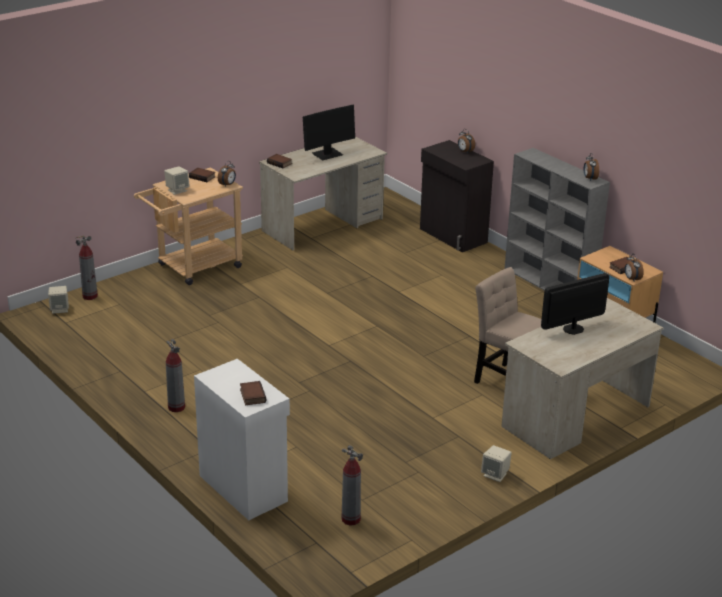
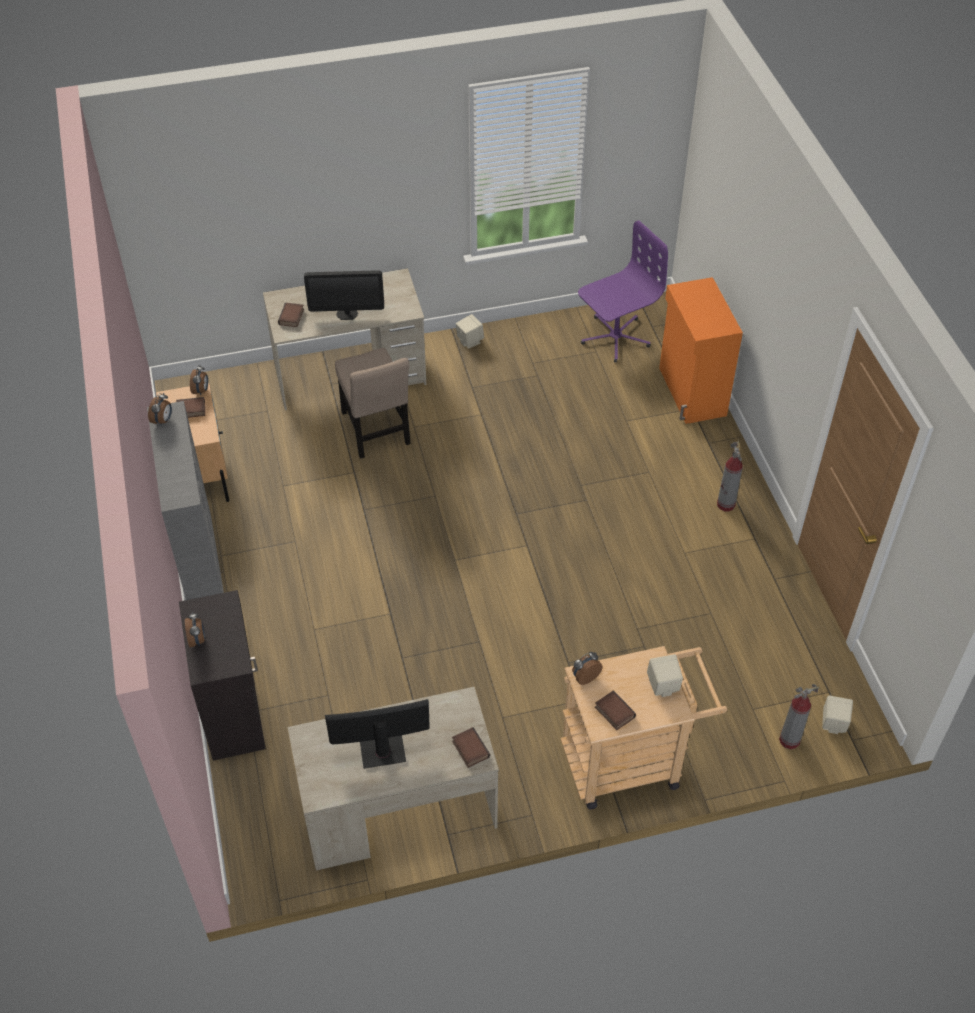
camera: 155 degrees left, 20 degrees up
(244, 487) = (691, 392): white cabinet -> orange cabinet
(251, 396) = (698, 296): book -> book (292, 317)
(350, 519) = (615, 337): fire extinguisher -> purple office chair

